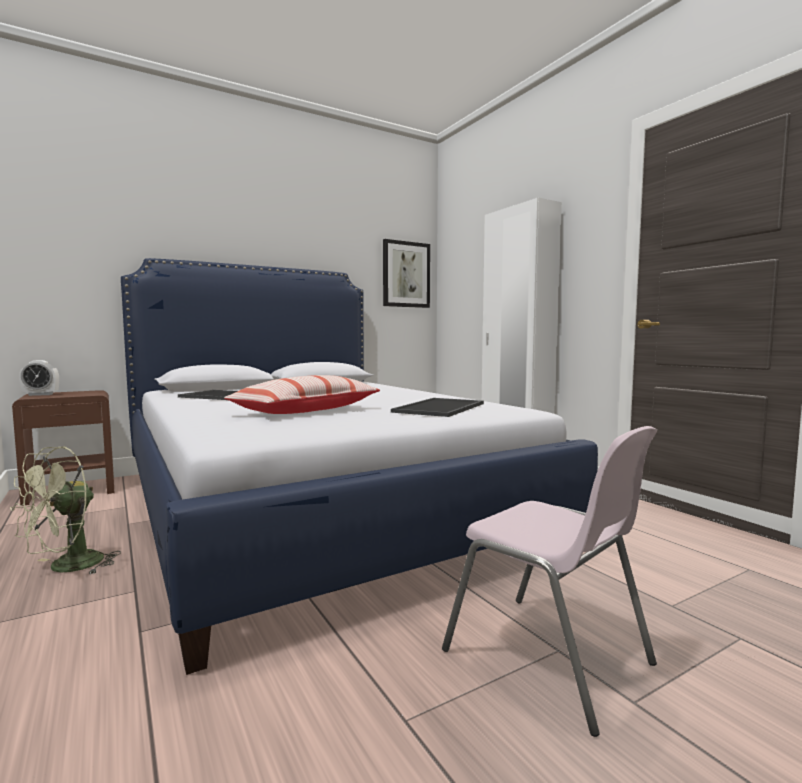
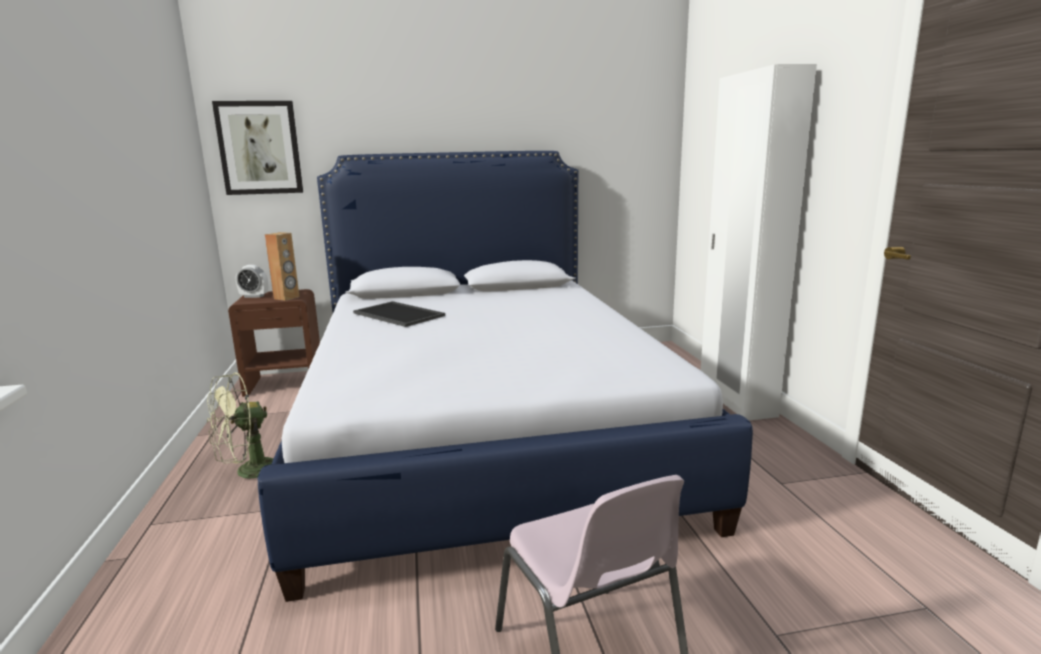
camera: 20 degrees right, 10 degrees up
(83, 394) = (287, 298): none -> brown speaker
(307, 410) = (440, 355): pillow -> none
(406, 274) = (638, 144): picture -> picture (259, 148)
(441, 408) = (581, 360): tray -> none

